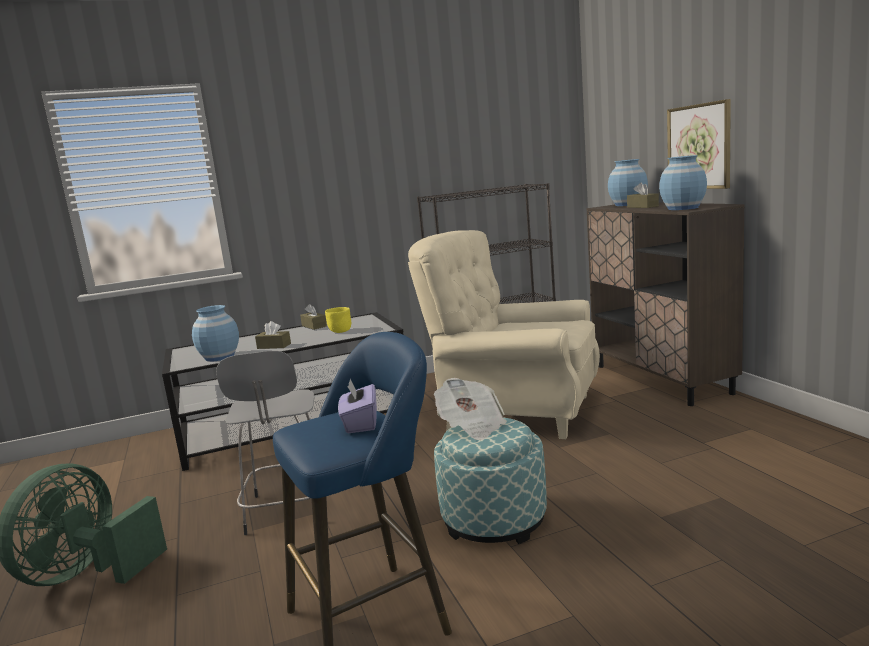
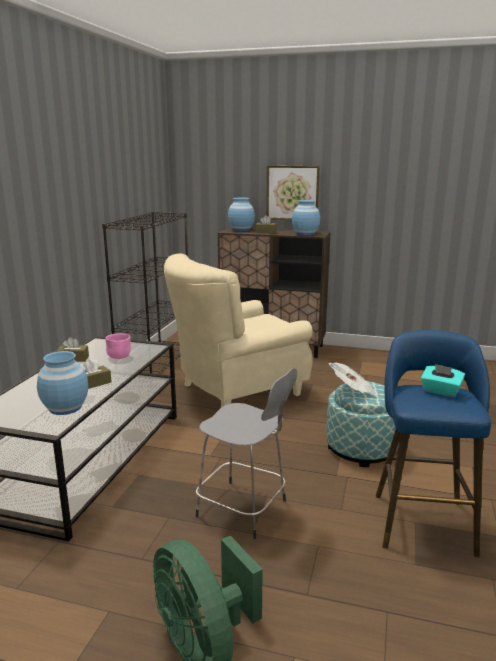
camera: 55 degrees left, 5 degrees up
(340, 331) = (119, 357): yellow bowl -> pink bowl
(360, 423) = (440, 391): purple tissue box -> turquoise tissue box

